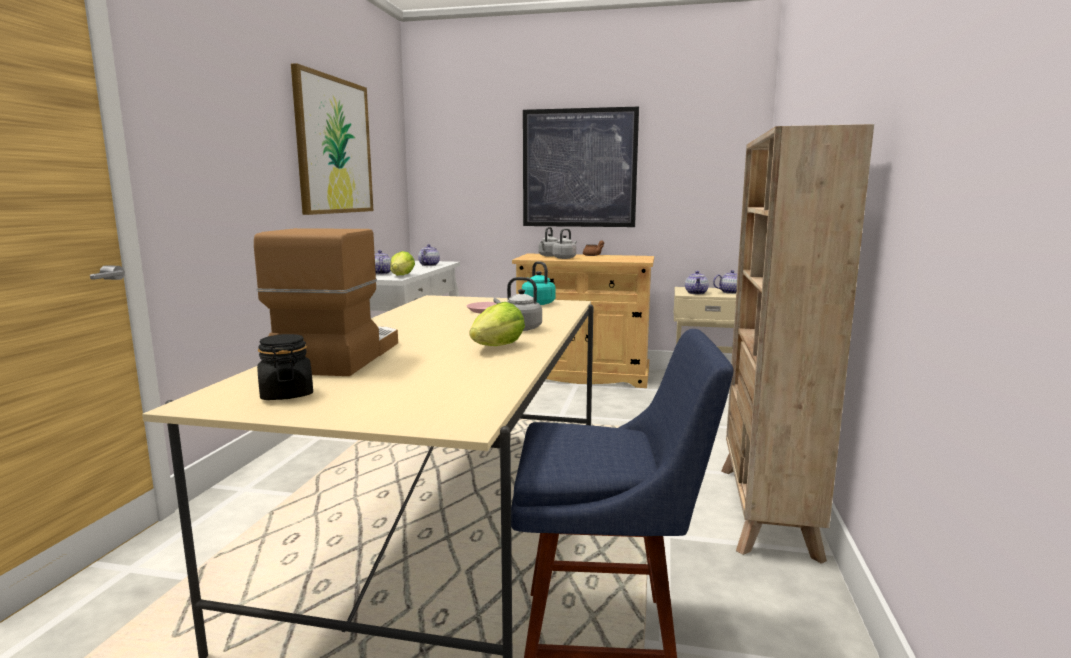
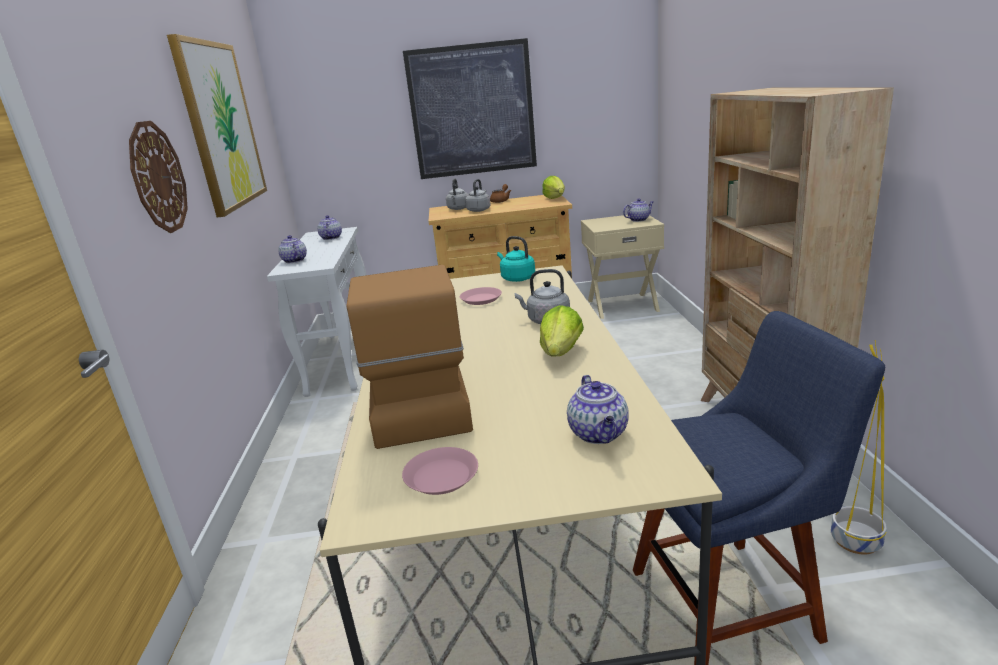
camera: 15 degrees left, 10 degrees up
(241, 164) = (158, 177): none -> wall clock
(286, 394) = (442, 476): black jar -> pink plate
(402, 275) = (324, 260): lettuce -> lettuce (555, 198)
(696, 293) = (610, 226): teapot -> teapot (599, 434)
(792, 628) = (855, 540): none -> yellow planter

